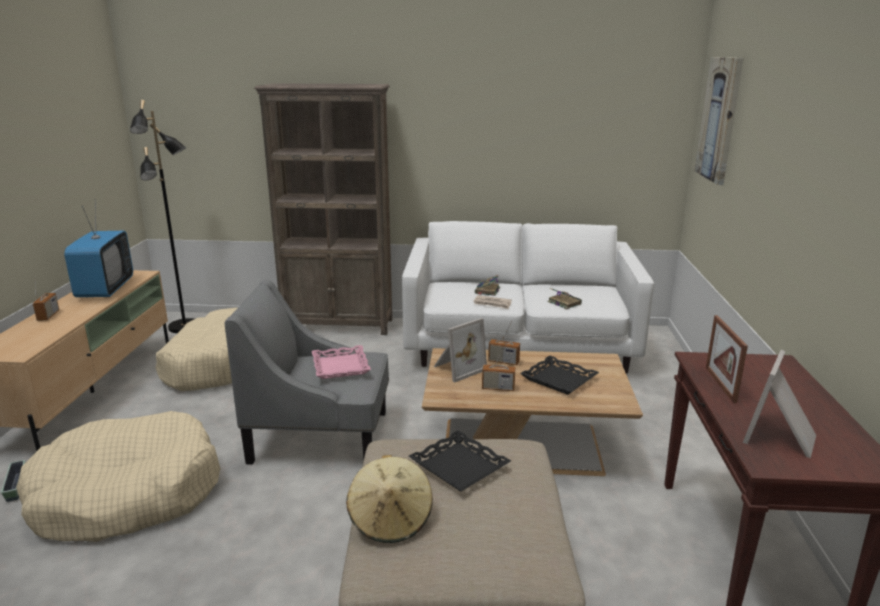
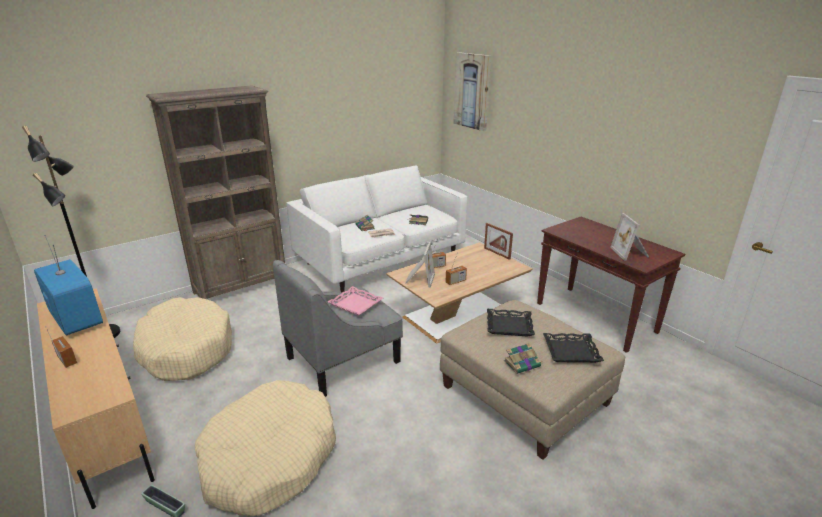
camera: 40 degrees left, 5 degrees up
(391, 520) = (522, 363): beige hat -> book
(559, 379) = (475, 265): black tray -> black tray (571, 351)
(720, 384) = (580, 239): picture frame -> picture frame (497, 253)

